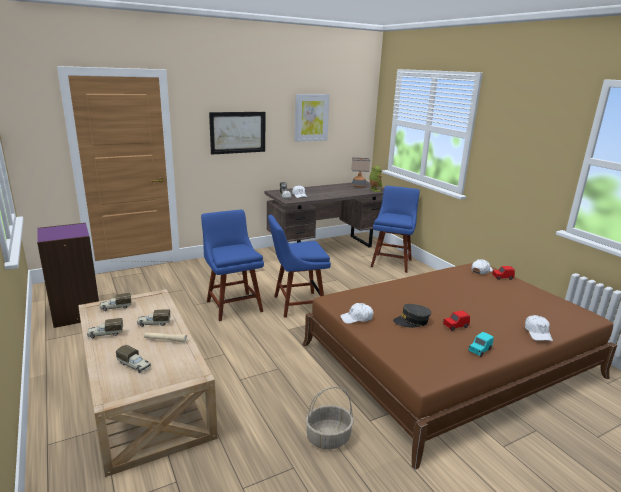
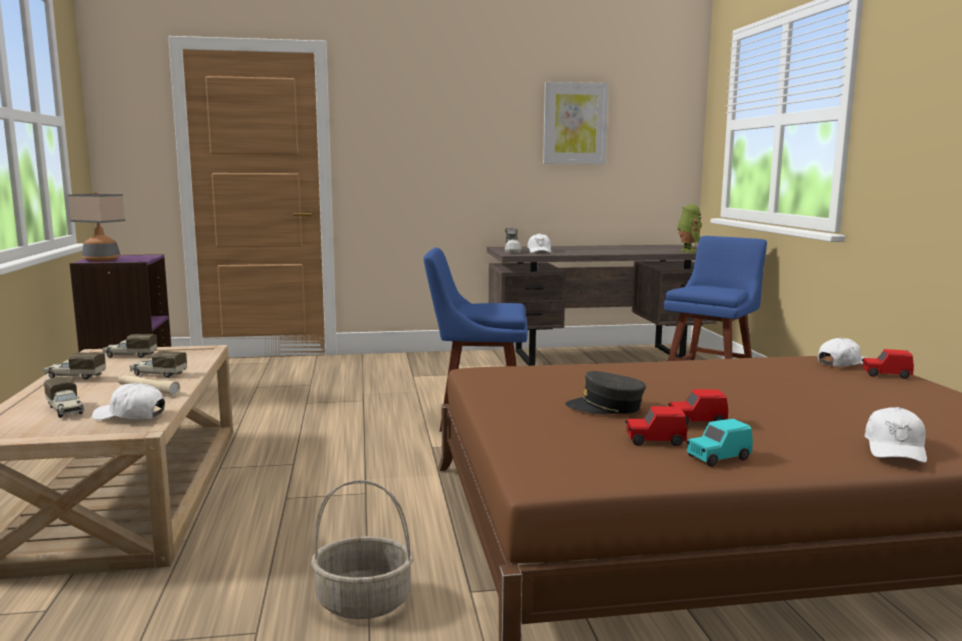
camera: 20 degrees right, 10 degrees down
(233, 305) = (368, 408): blue chair -> none
(238, 132) = (440, 144): picture -> none
(356, 318) = (498, 395): white cap -> white cap (130, 415)
(358, 186) = (665, 247): table lamp -> table lamp (101, 260)
(448, 343) = (654, 441): none -> red toy car

